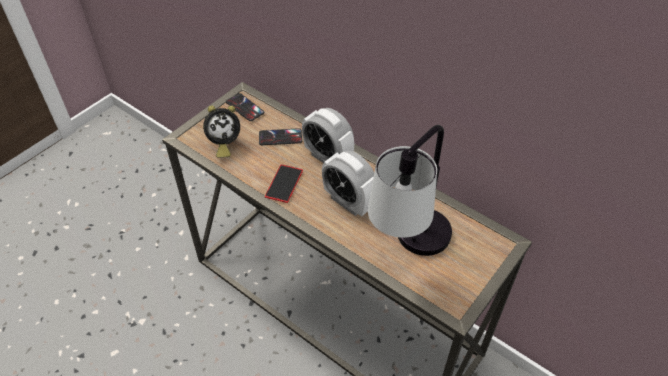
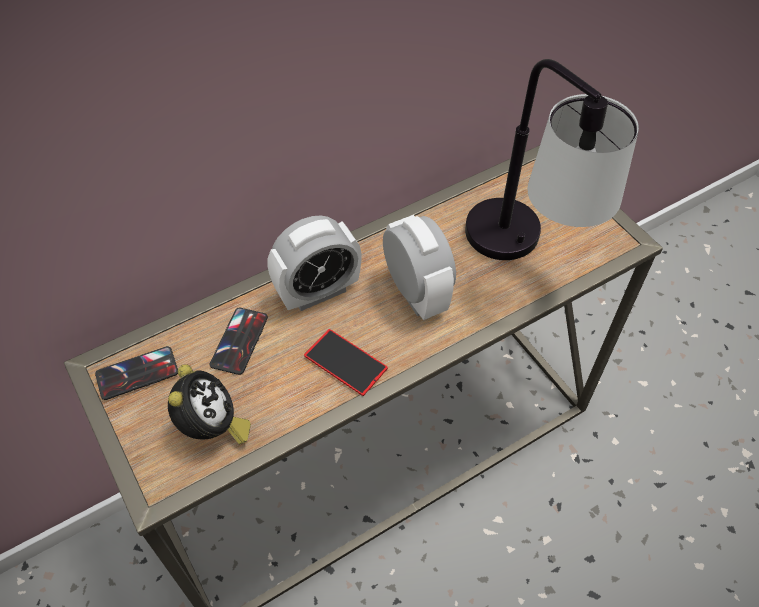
camera: 70 degrees left, 5 degrees up
(348, 202) = (416, 293): alarm clock -> alarm clock turned 90 degrees counterclockwise

